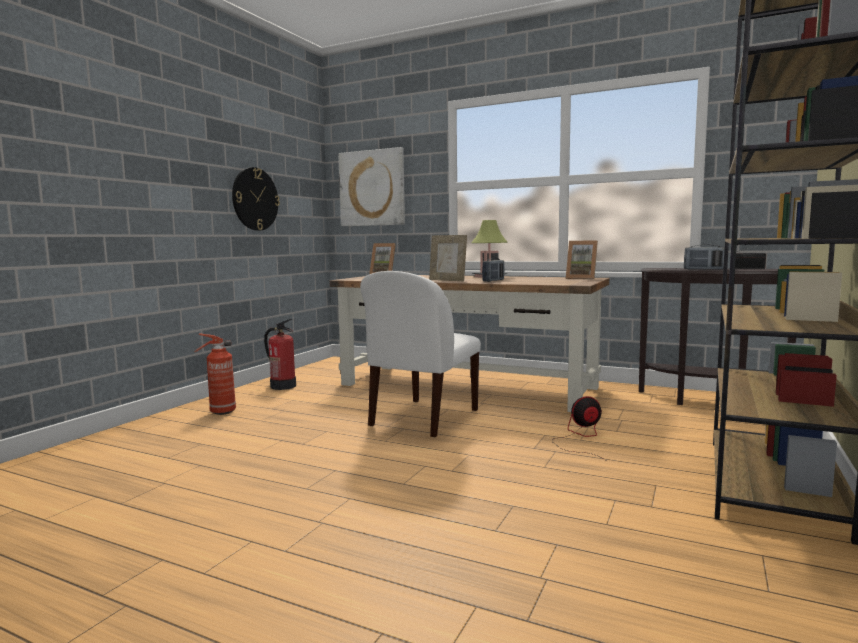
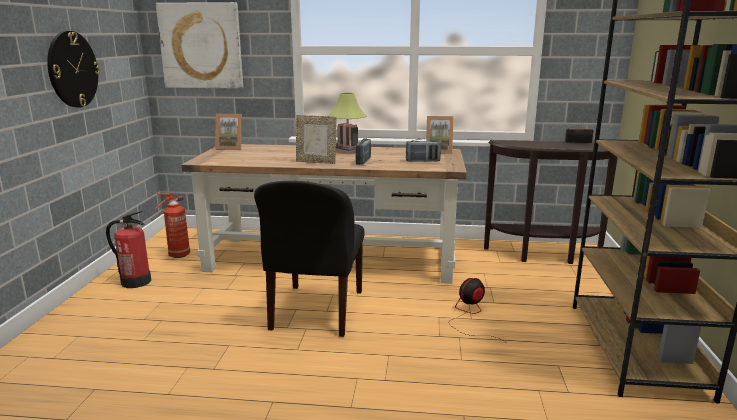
camera: 20 degrees left, 10 degrees up
(221, 412) = (86, 334): fire extinguisher -> fire extinguisher (178, 255)
(423, 418) = (316, 311): white chair -> black chair
(704, 269) = (548, 146): radio -> radio (422, 161)

